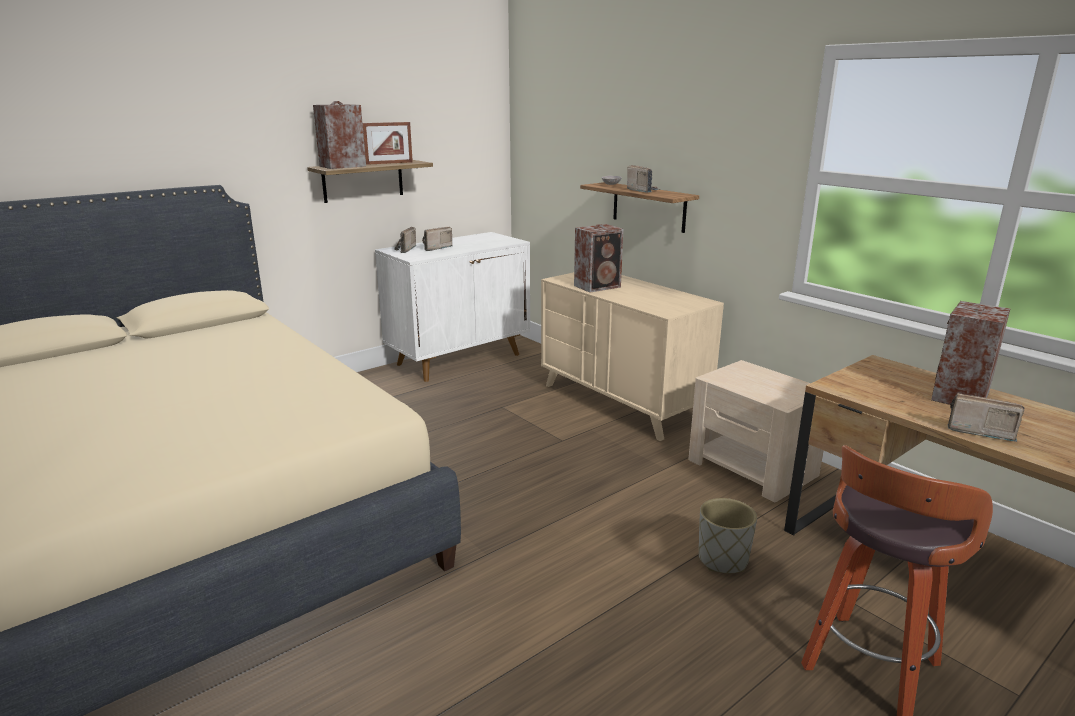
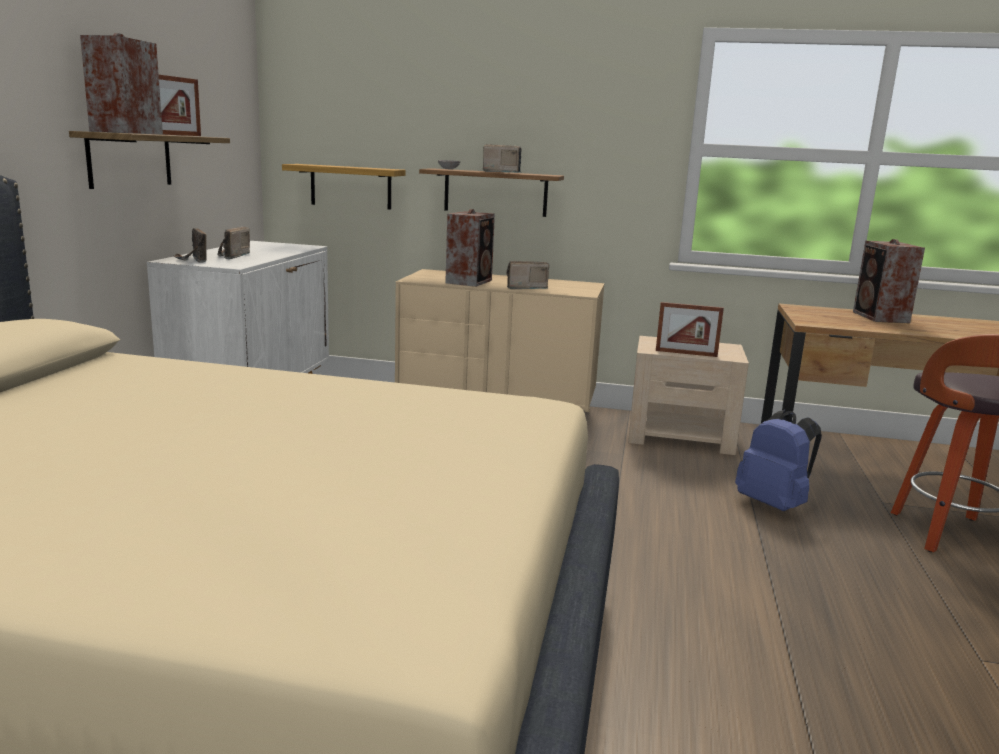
camera: 40 degrees left, 5 degrees down
(557, 193) = (351, 186): none -> shelf
(723, 560) = (774, 504): grey planter -> blue backpack
(742, 388) = (686, 353): none -> picture frame
(977, 431) = (935, 332): radio -> radio (524, 287)

